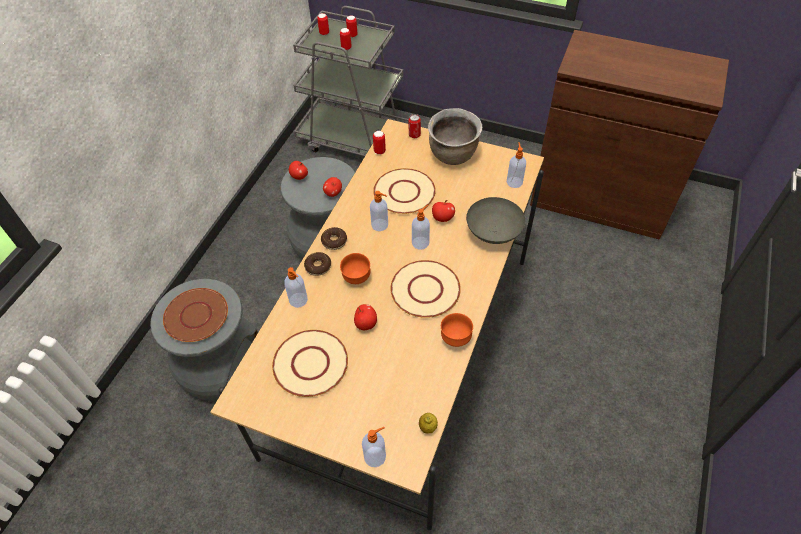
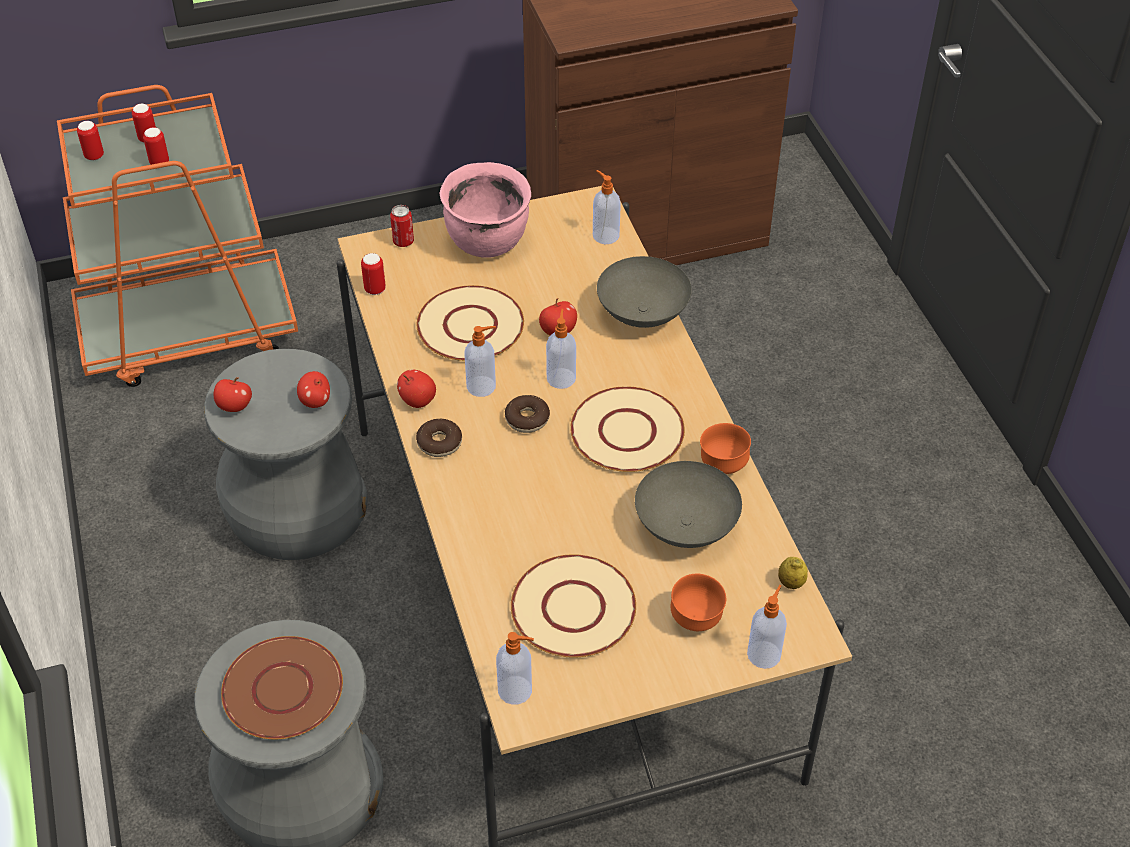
camera: 40 degrees left, 5 degrees down
(299, 300) = (472, 544): soap dispenser -> soap dispenser (516, 690)
(318, 266) = (452, 487): donut -> donut (527, 419)
(355, 140) = (190, 332): grey cart -> orange cart
(356, 278) = (522, 471): orange bowl -> orange bowl (696, 620)
(366, 323) = (594, 517): apple -> apple (417, 400)
(405, 358) = (686, 525): none -> grey bowl
(453, 155) = (488, 242): brown cooking pot -> pink cooking pot

